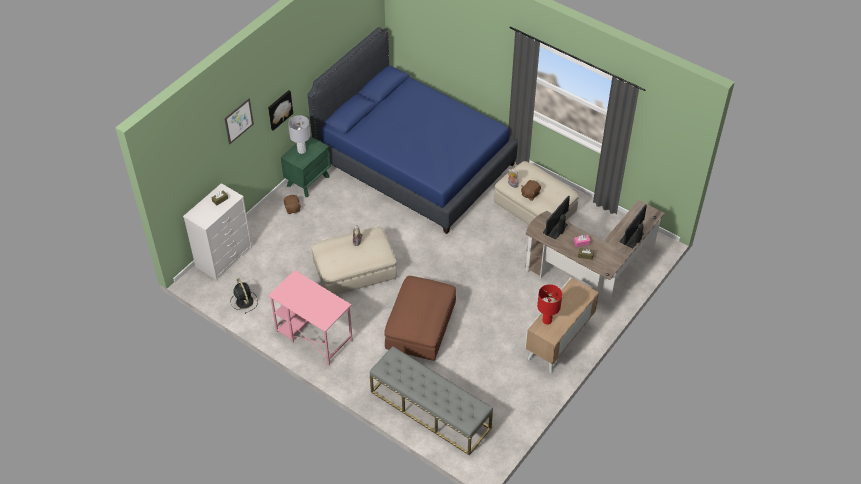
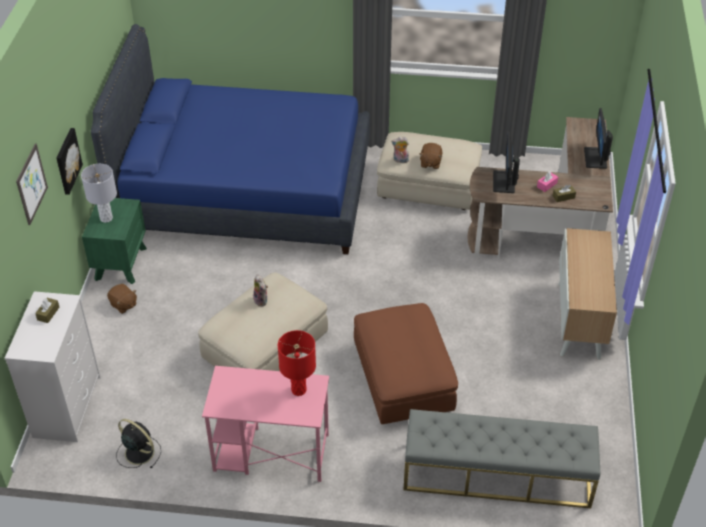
camera: 30 degrees left, 5 degrees down
(547, 320) = (582, 288): red table lamp -> red table lamp (298, 390)

